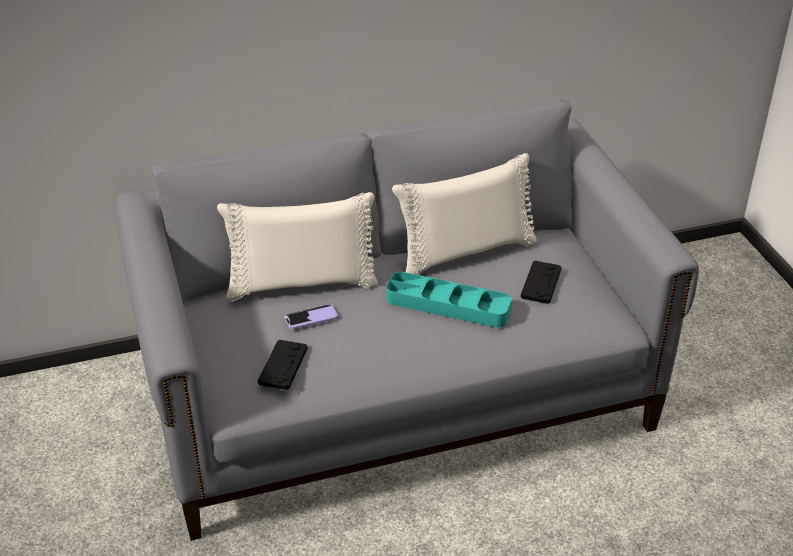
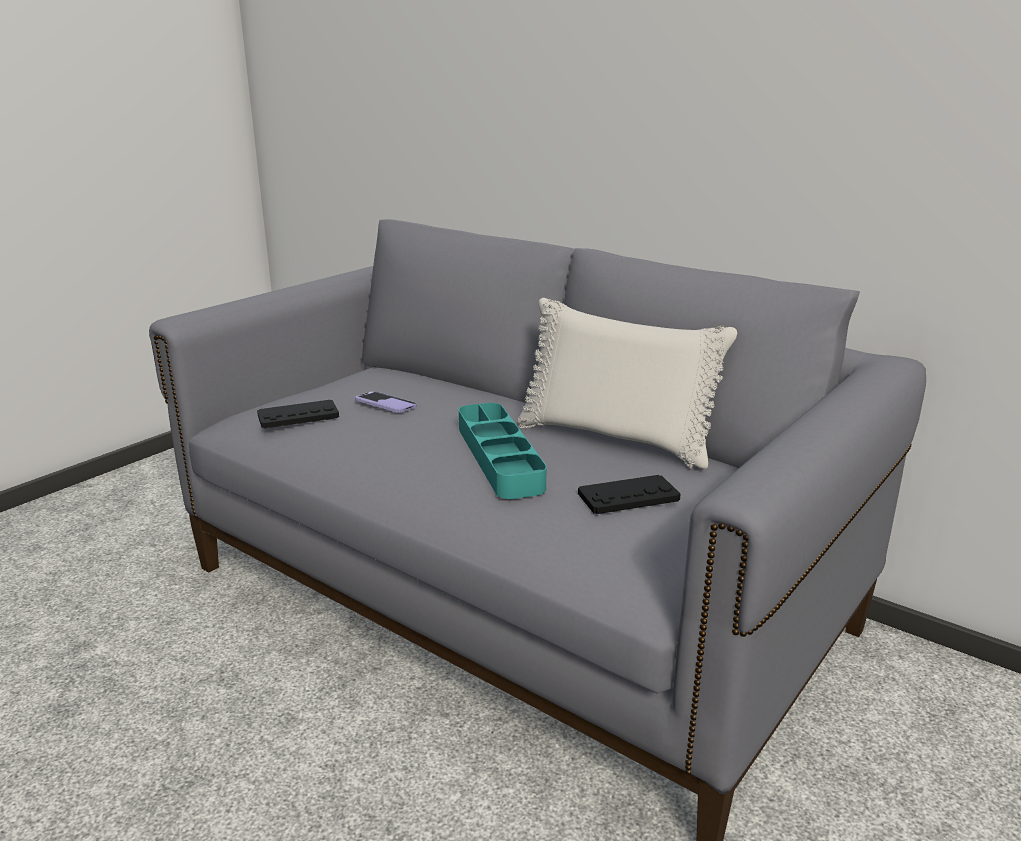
camera: 55 degrees right, 15 degrees down
(301, 284) = (438, 387): white pillow -> none

